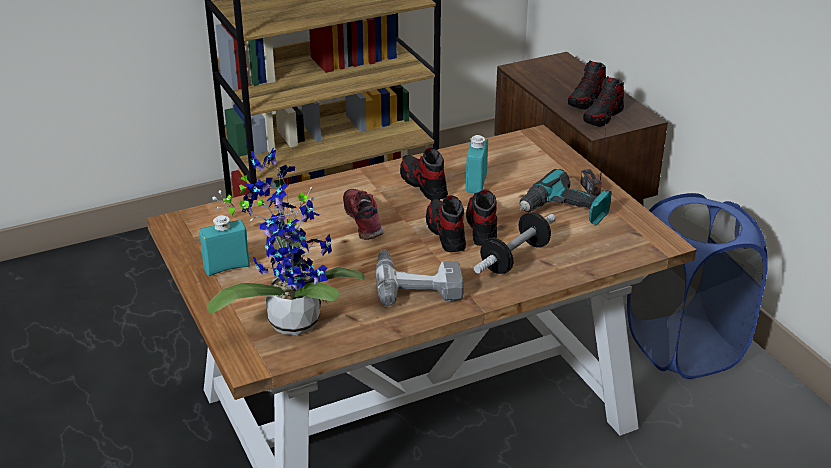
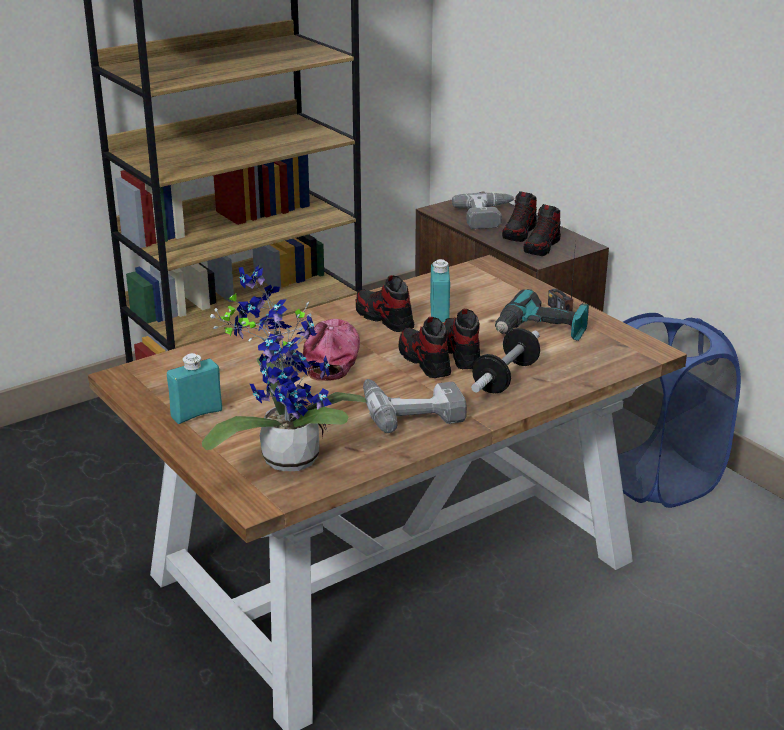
camera: 10 degrees left, 5 degrees down
(365, 220) = (333, 357): shoe -> cap
(563, 79) = (488, 216): none -> power drill

